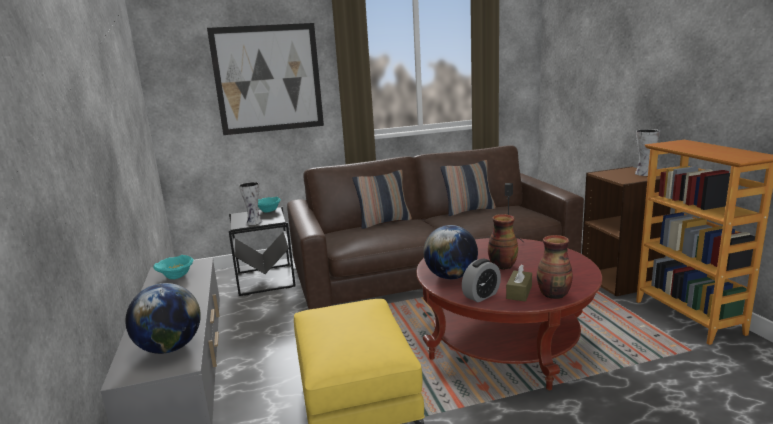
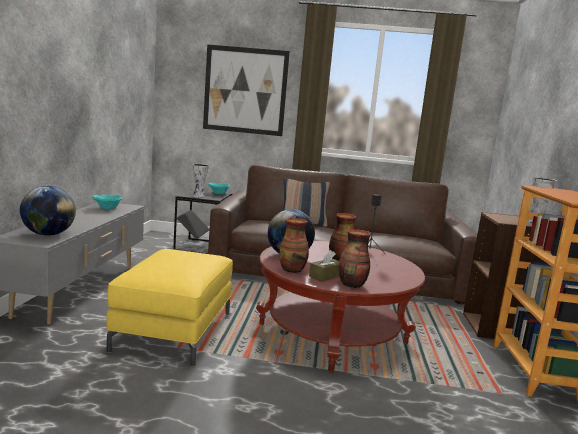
camera: 20 degrees right, 5 degrees down
(468, 210) = (383, 232): pillow -> none
(481, 296) = (292, 270): alarm clock -> vase

